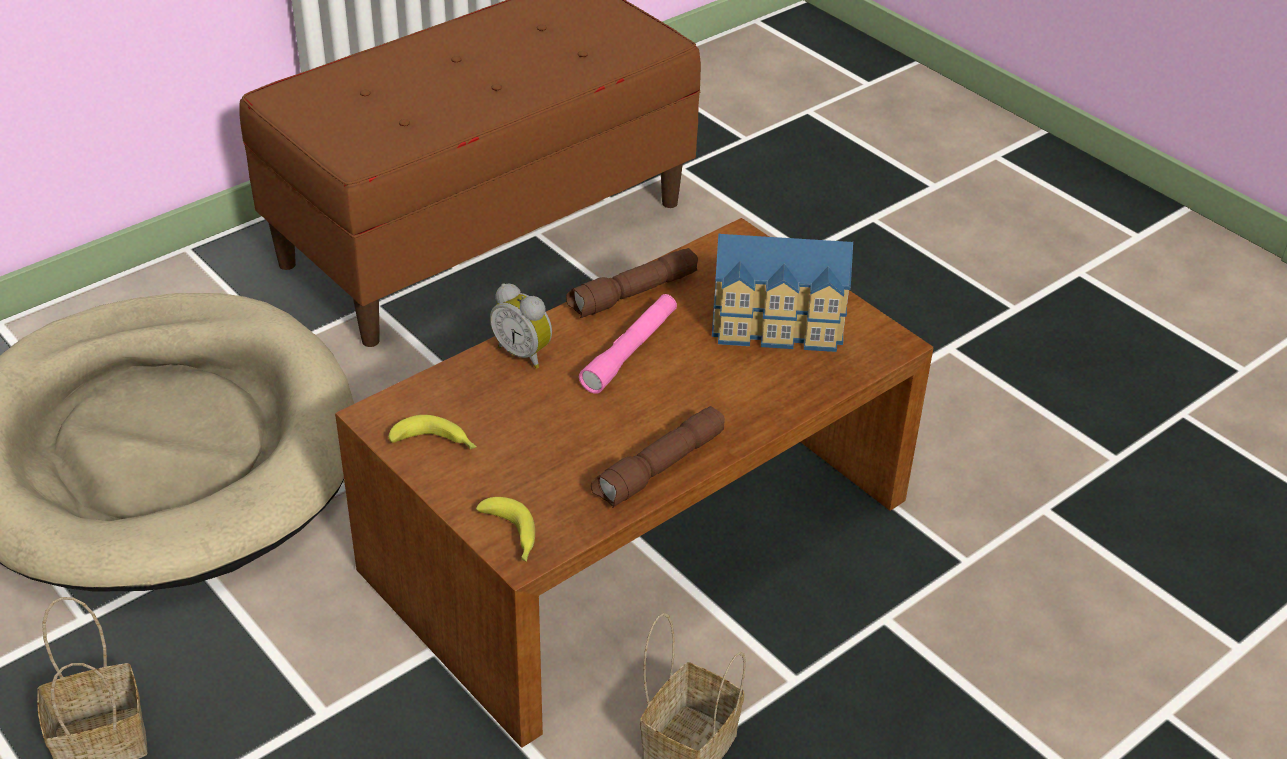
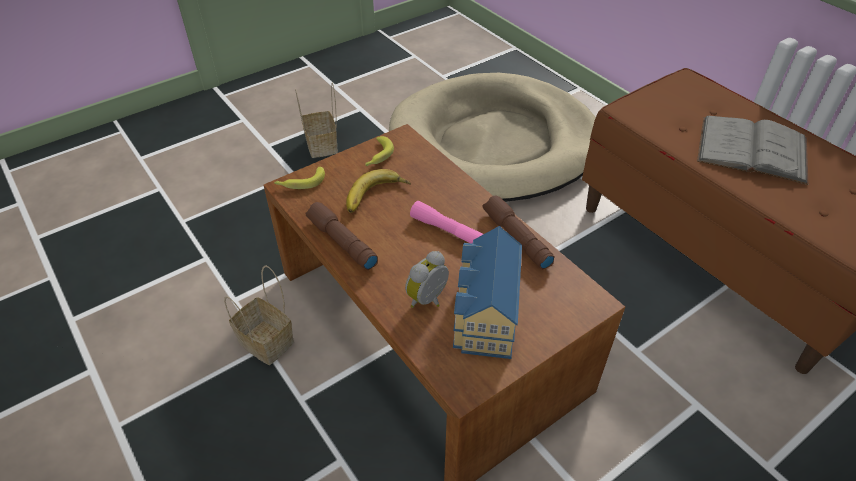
camera: 95 degrees right, 5 degrees up
(463, 74) = (752, 149): none -> grey book
(524, 353) = (453, 188): alarm clock -> alarm clock (429, 300)
(548, 437) = (376, 197): none -> banana

